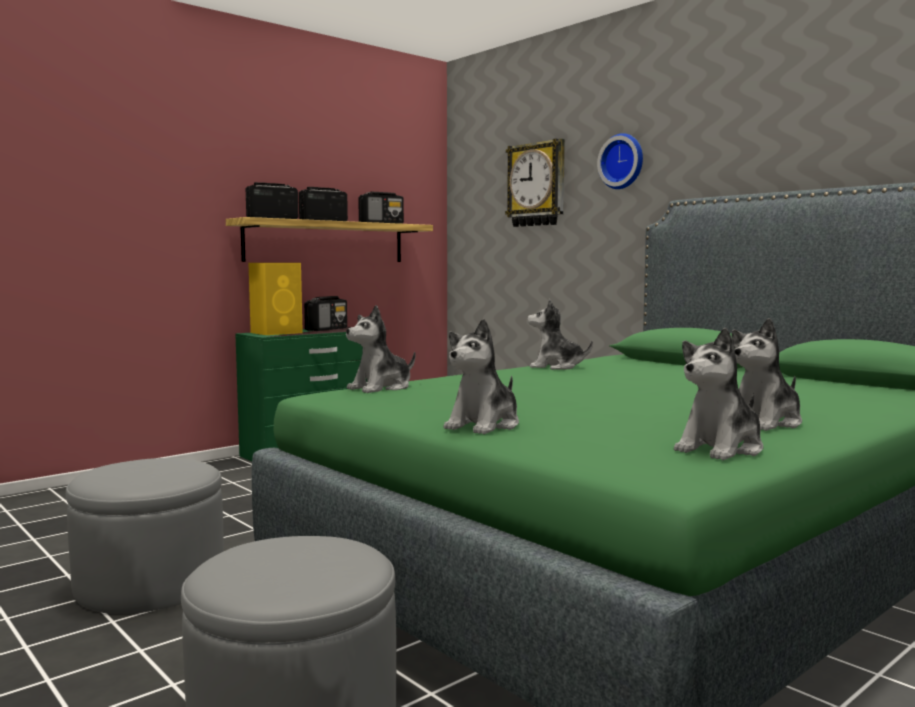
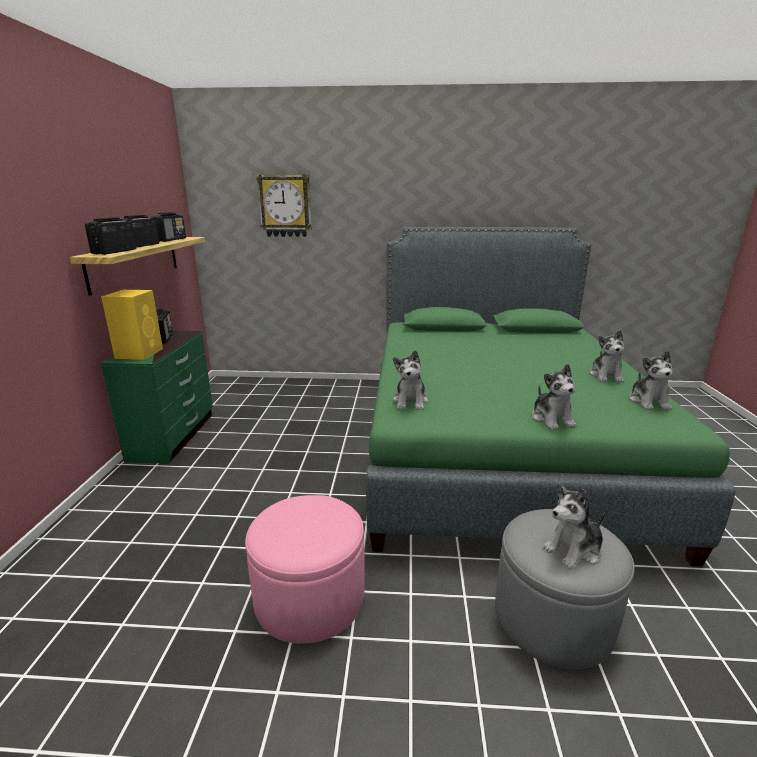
camera: 45 degrees left, 15 degrees up
(150, 583) = (310, 596): grey ottoman -> pink ottoman
(556, 367) = (411, 348): plush toy -> plush toy (574, 549)
(623, 162) = (359, 196): wall clock -> none

